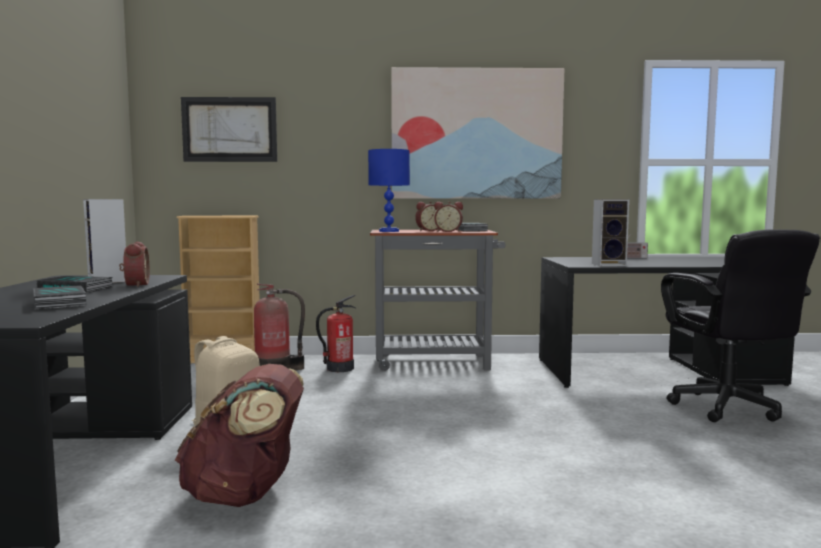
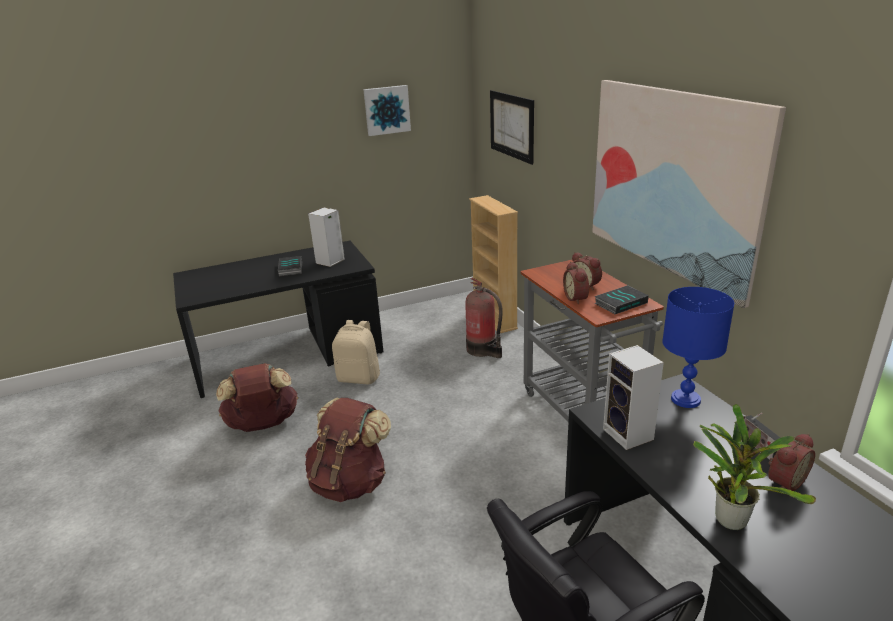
camera: 70 degrees right, 20 degrees up
(57, 303) = (242, 284): book -> none
(76, 95) = (386, 110): none -> picture
(134, 285) = (315, 274): alarm clock -> alarm clock (784, 481)
(339, 368) = (515, 373): fire extinguisher -> none
(389, 231) = (550, 272): blue table lamp -> blue table lamp (686, 400)
(445, 452) = (350, 482): none -> brown backpack
(697, 264) = (730, 517): none -> potted plant

